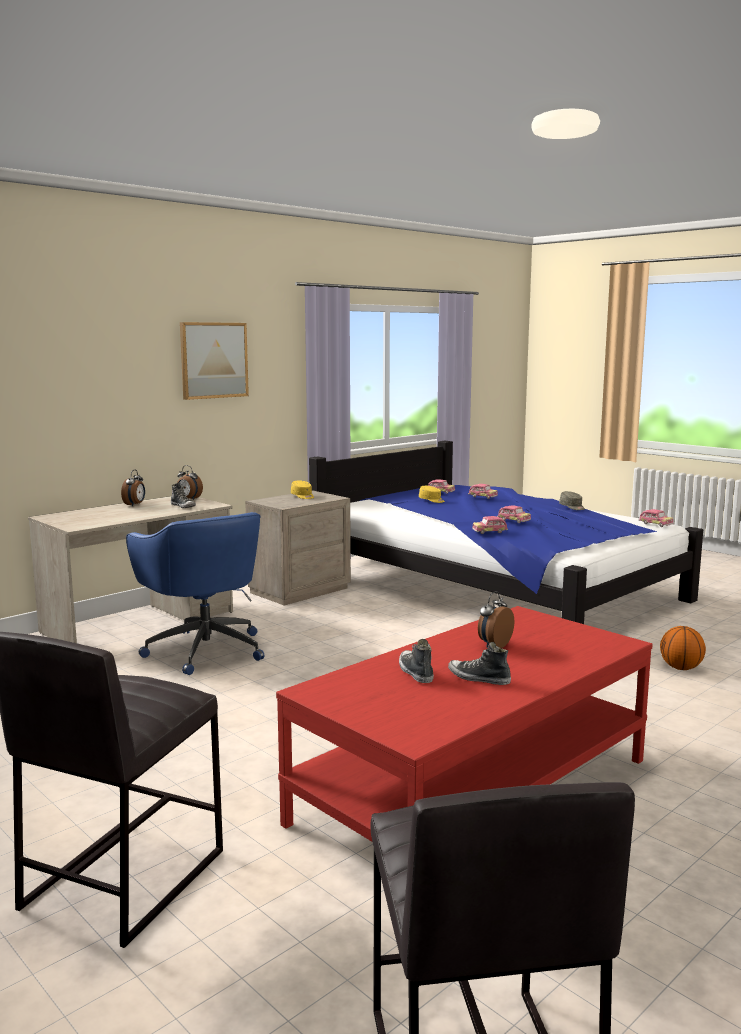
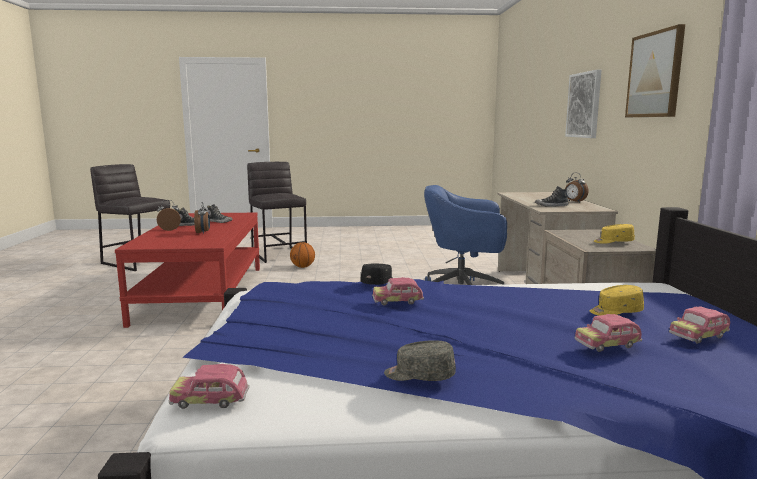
camera: 130 degrees right, 0 degrees up
(77, 389) = (584, 105): none -> picture
(189, 499) = (584, 209): alarm clock -> alarm clock (169, 229)
(489, 532) = (378, 283): toy car -> black cap
(680, 668) = (114, 411): basketball -> basketball (303, 267)

